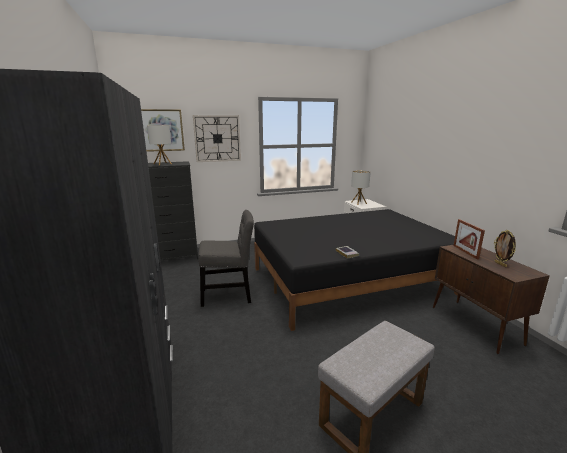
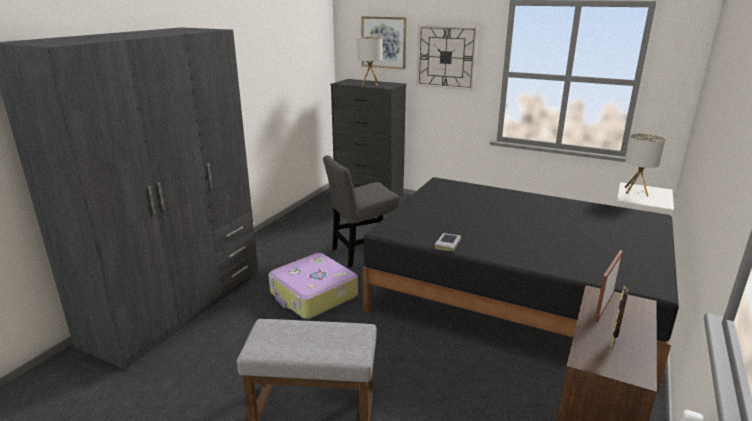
camera: 45 degrees right, 5 degrees up
(229, 295) = (362, 252): grey chair -> grey chair turned 120 degrees clockwise
(243, 340) = (313, 295): none -> suitcase

